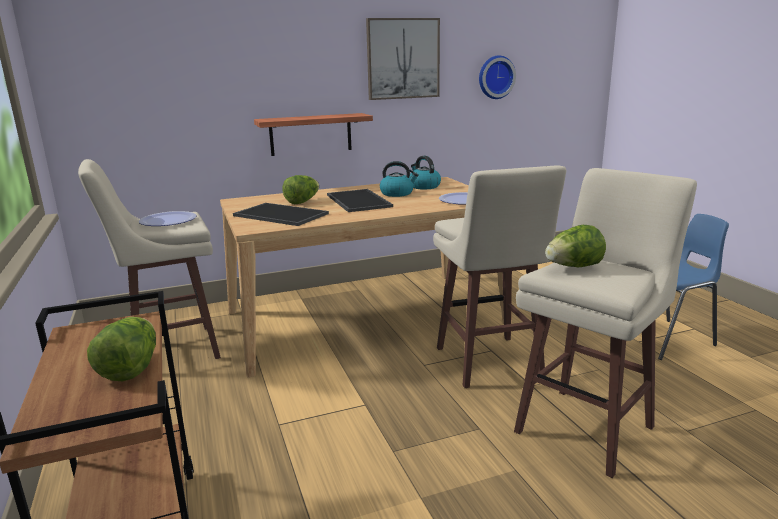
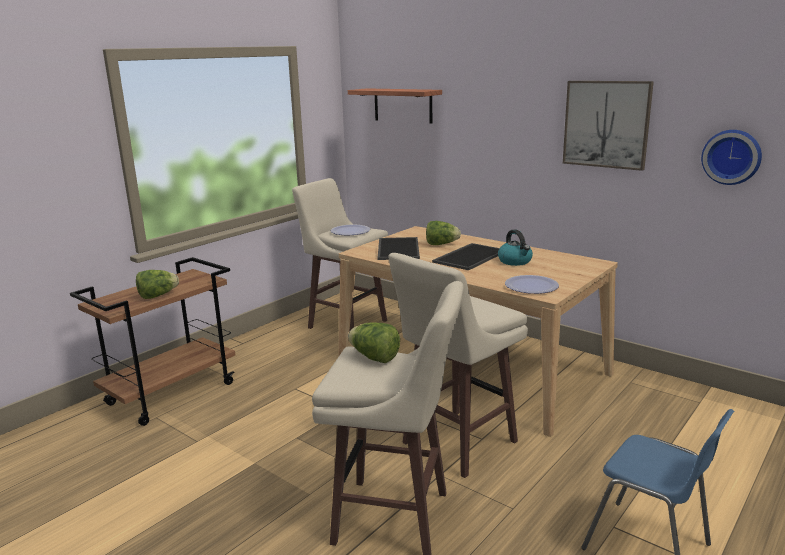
camera: 60 degrees right, 0 degrees up
(311, 134) = (507, 187): shelf -> shelf (403, 105)
(424, 186) = (558, 263): kettle -> none

